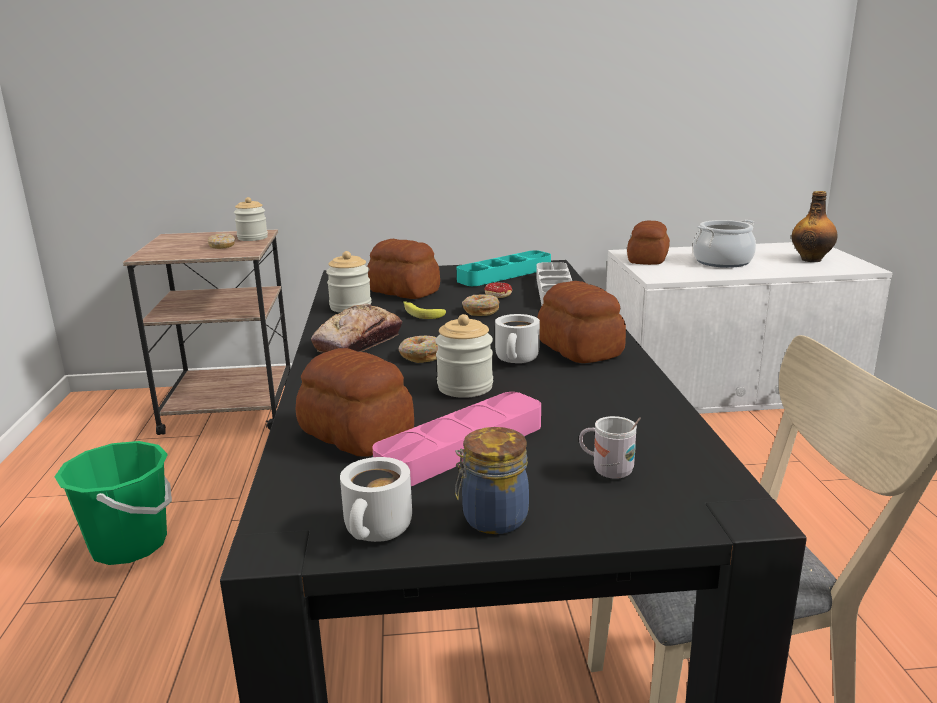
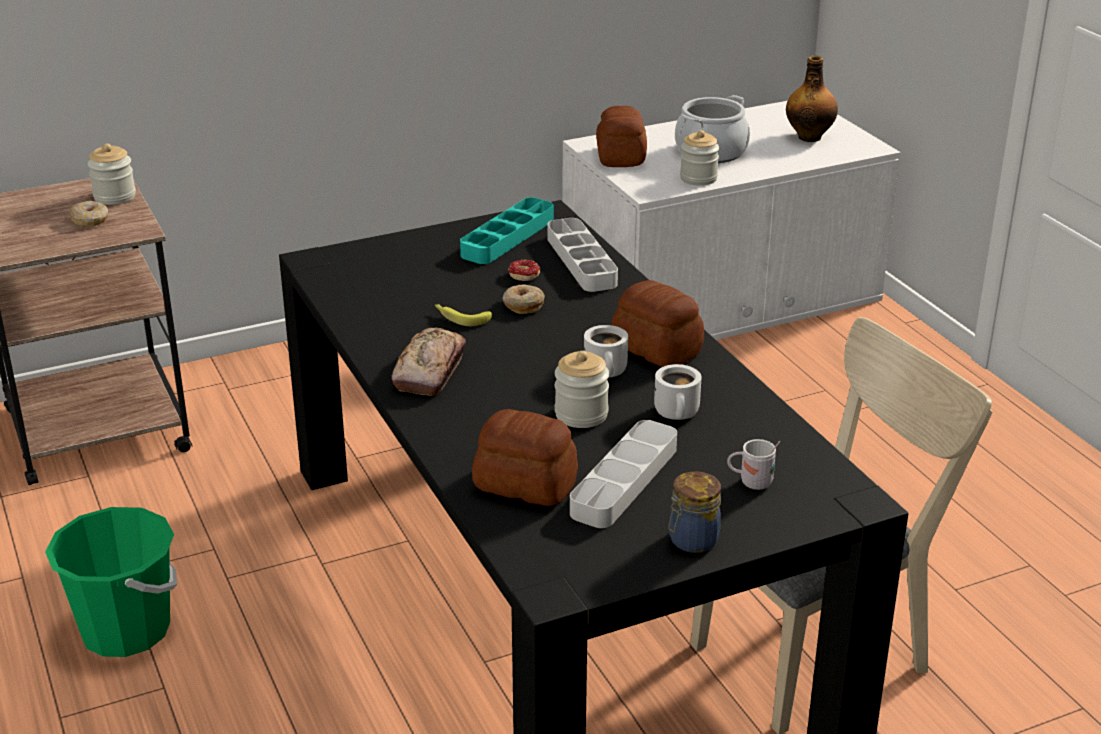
camera: 20 degrees left, 10 degrees up
(350, 307) = (373, 318): jar -> jar (698, 178)
(379, 532) = (617, 567): white mug -> white mug (679, 413)
(404, 291) = (412, 282): bread -> none
(420, 356) = (509, 381): donut -> none
(462, 447) = (624, 481): pink tray -> grey tray

